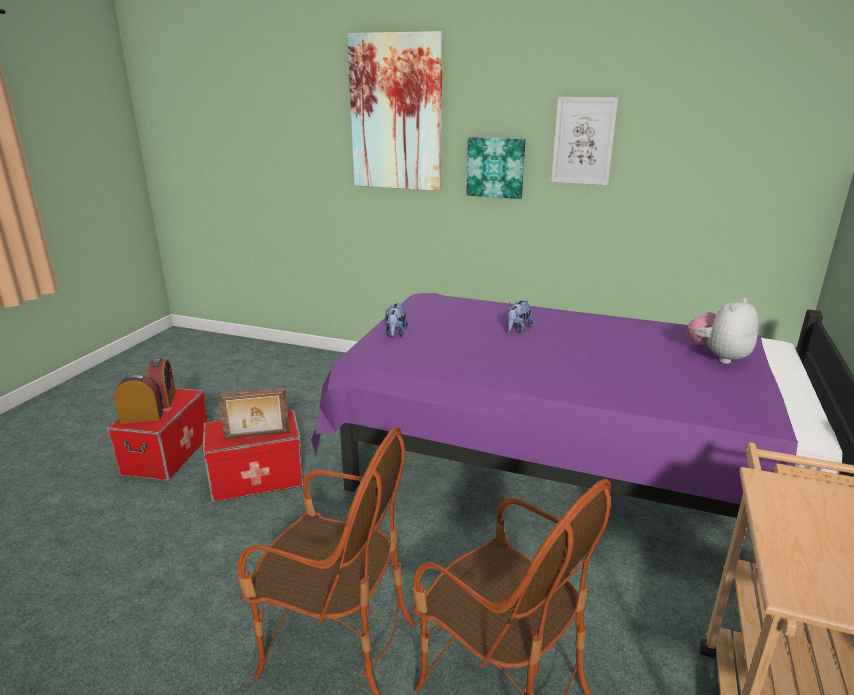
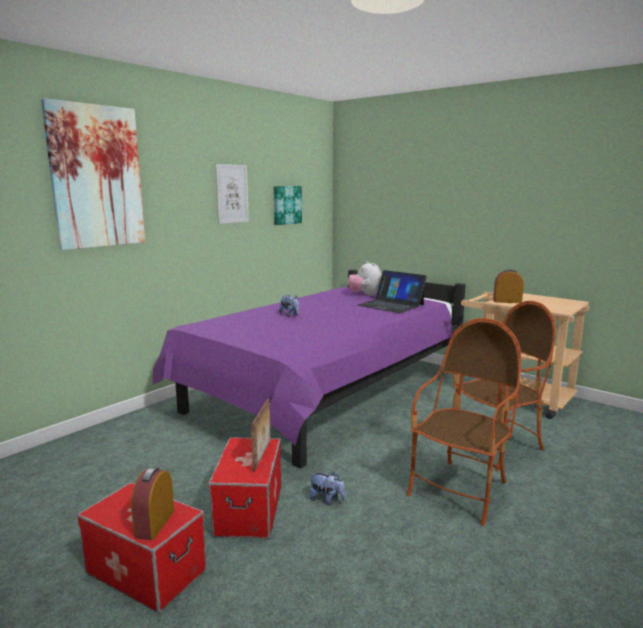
camera: 70 degrees left, 10 degrees down
(164, 400) = (124, 507): alarm clock -> alarm clock (507, 301)
(395, 333) = (257, 339): plush toy -> plush toy (327, 500)
(495, 167) = (182, 217): picture -> picture (286, 205)
(674, 386) = (391, 305): none -> laptop

